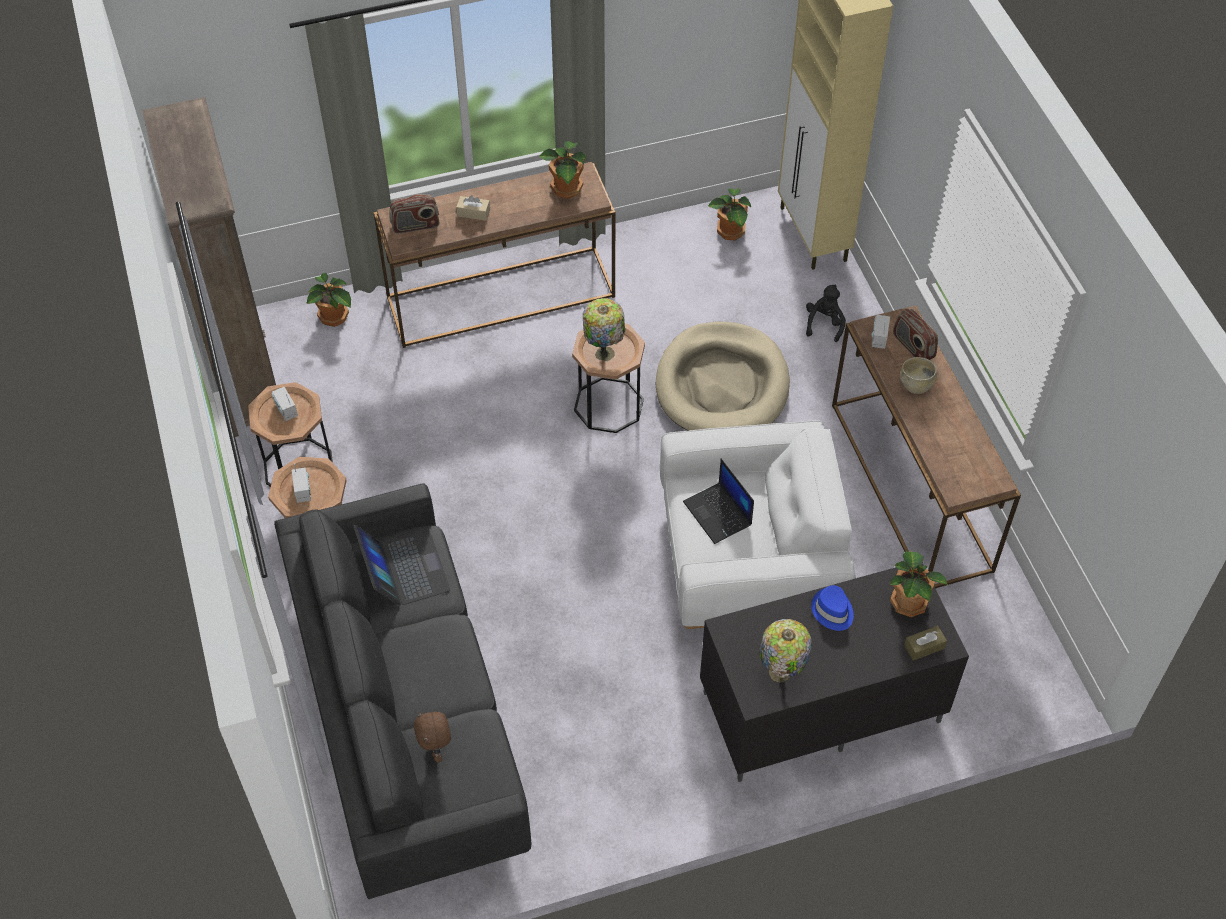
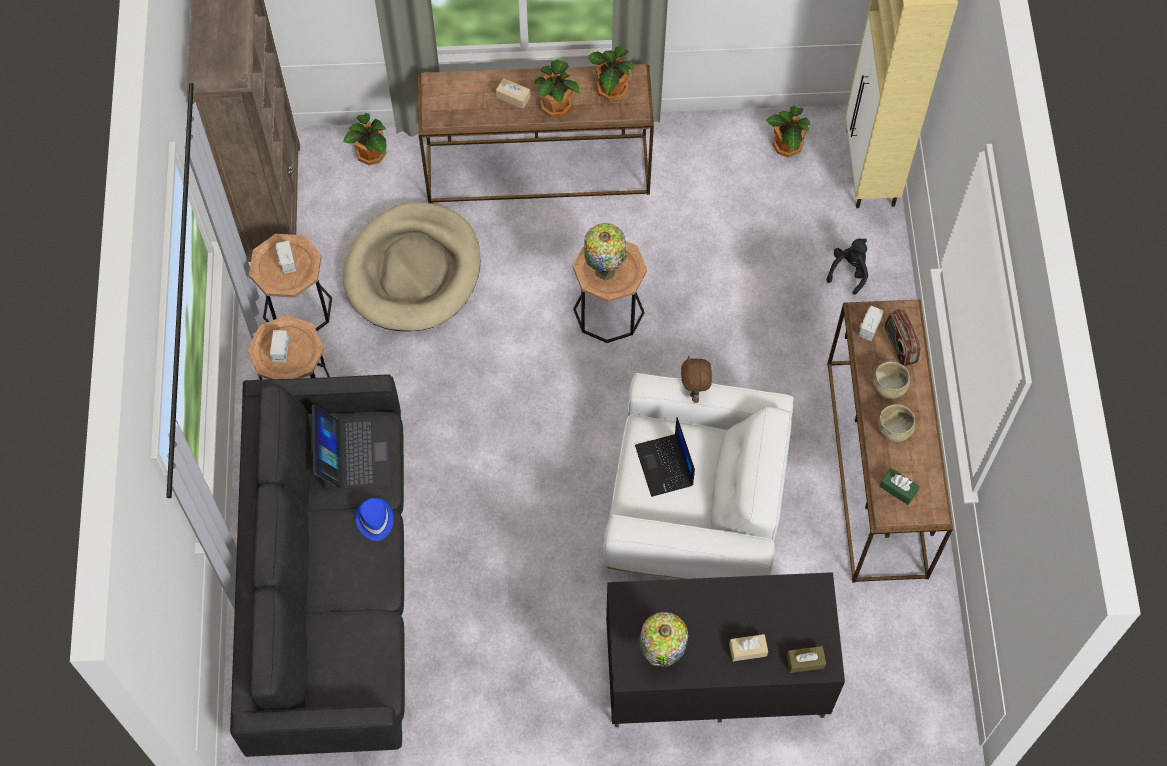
camera: 15 degrees right, 10 degrees up
(415, 225) = (453, 99): radio -> none
(436, 749) = (334, 639): brown plush toy -> brown plush toy (695, 391)
(722, 385) = (725, 315): beige dog bed -> beige dog bed (413, 271)
(832, 611) = (730, 603): blue hat -> blue hat (374, 520)
(864, 649) = (748, 650): none -> beige tissue box
(909, 601) = (807, 612): potted plant -> potted plant (557, 105)
(935, 420) = (894, 430): none -> beige bowl
(957, 470) = (898, 489): none -> green tissue box

